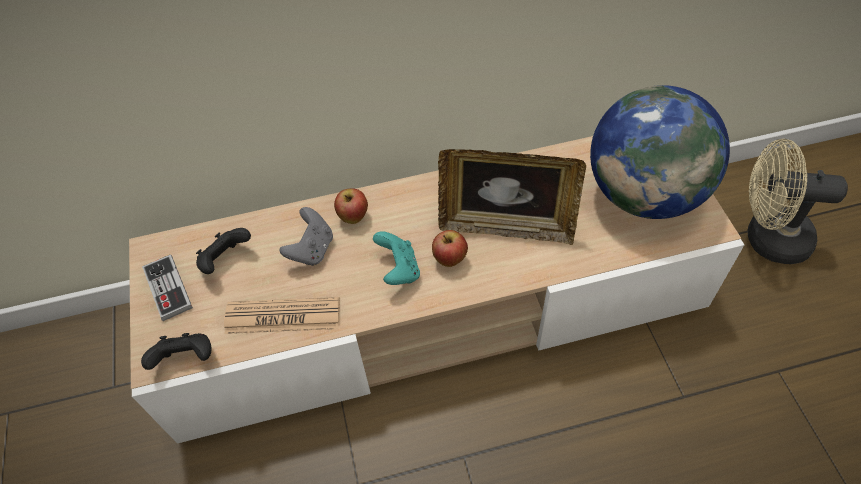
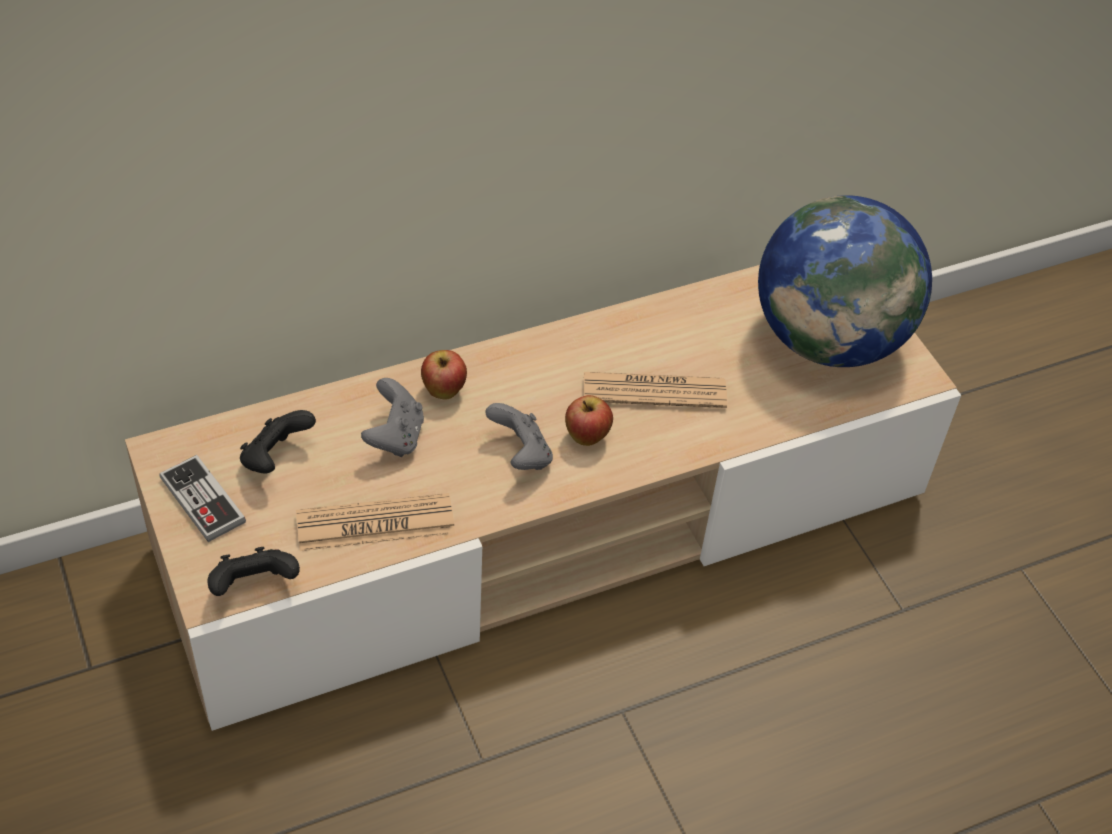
camera: 15 degrees left, 5 degrees down
(399, 270) = (521, 455): turquoise game controller -> grey game controller
(506, 226) = (654, 391): picture frame -> newspaper
(766, 238) = (992, 400): beige fan -> none

